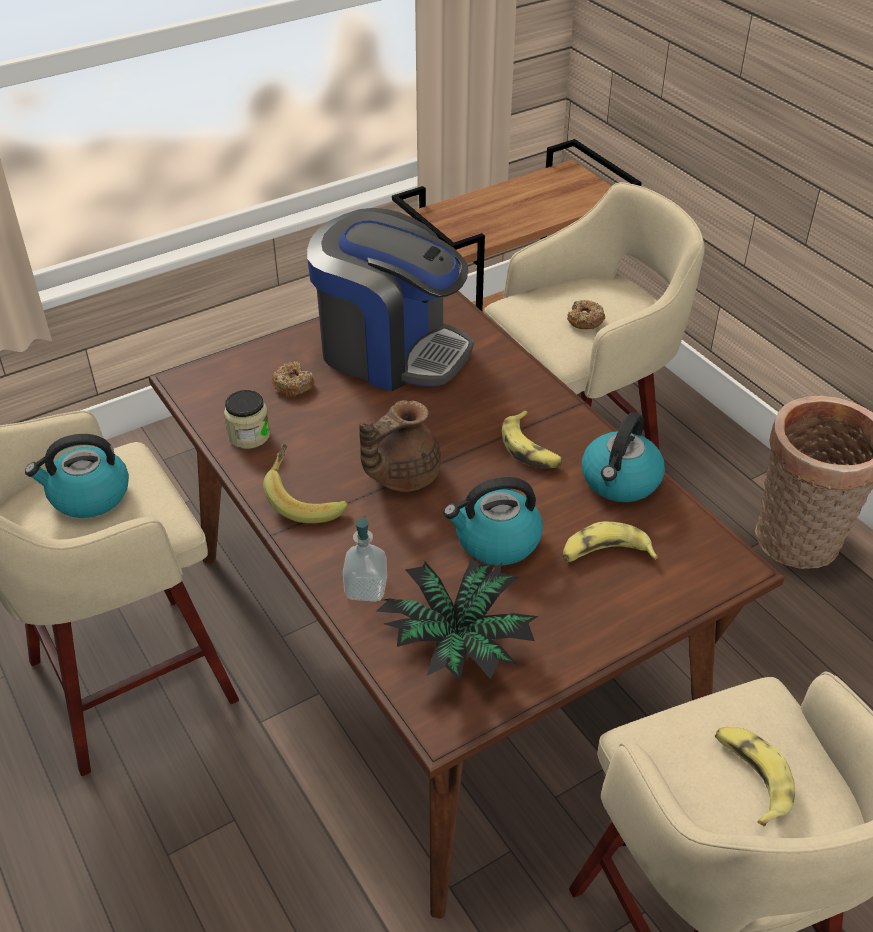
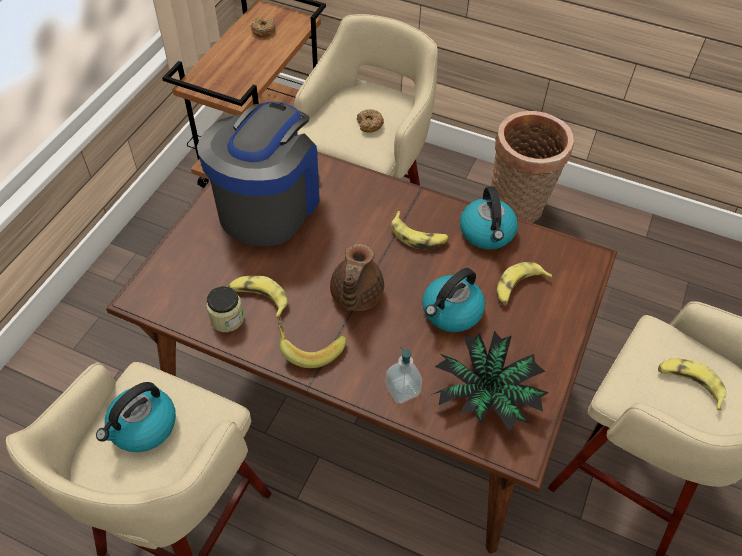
camera: 35 degrees left, 10 degrees up
(293, 385) = (223, 263): donut -> donut (263, 31)
(298, 432) = (259, 298): none -> banana
(391, 350) = (269, 204): coffee machine -> coffee machine turned 60 degrees counterclockwise

